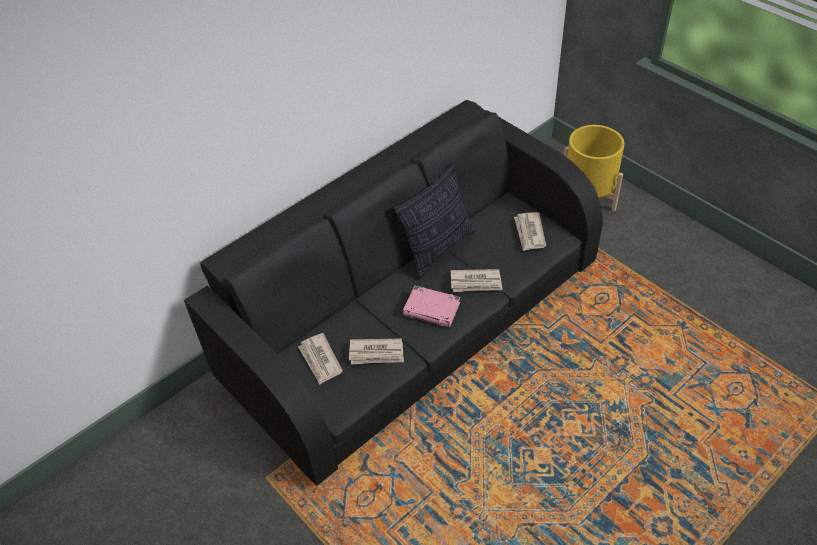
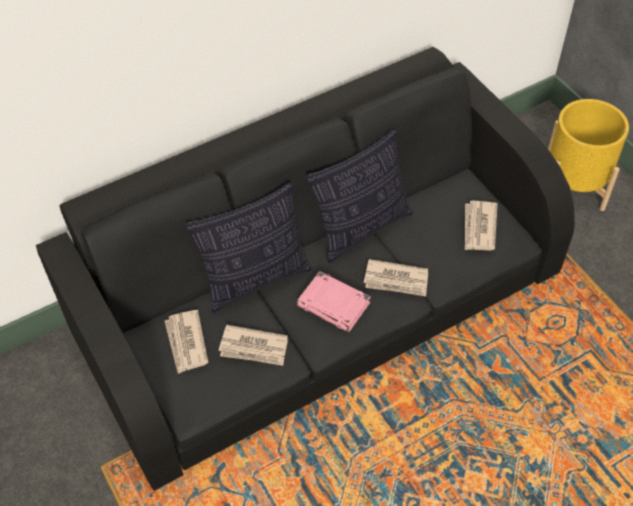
camera: 10 degrees right, 5 degrees up
(364, 302) = (256, 280): none -> pillow

